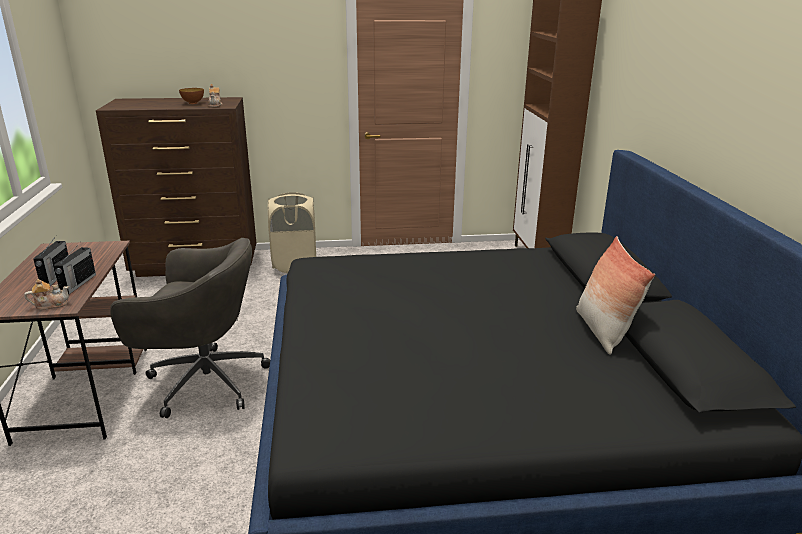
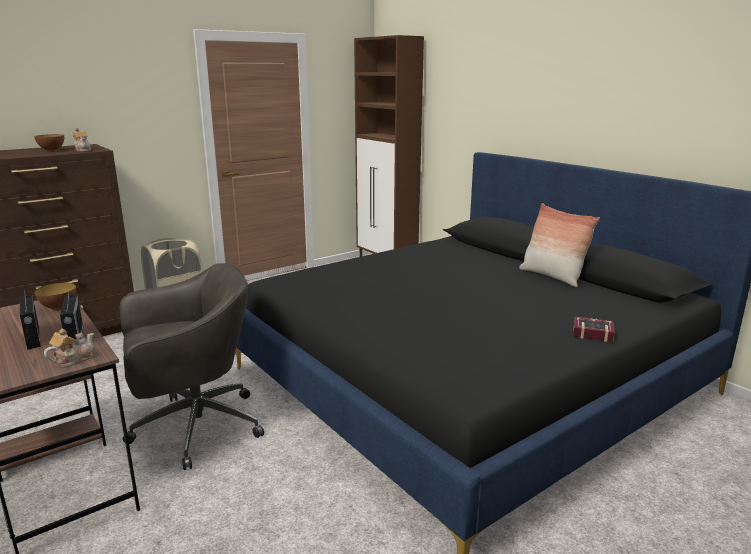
camera: 30 degrees left, 5 degrees down
(104, 253) = (59, 308): none -> bowl
(539, 420) = (590, 332): none -> book

